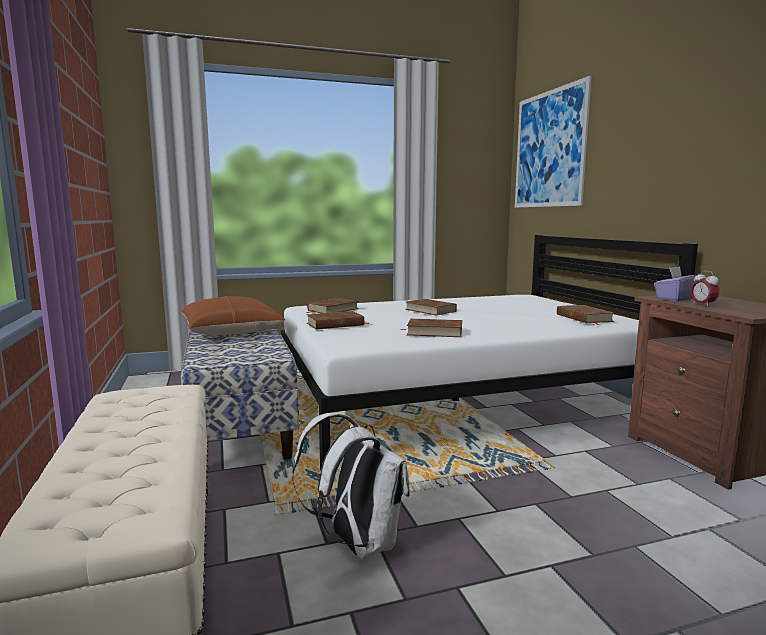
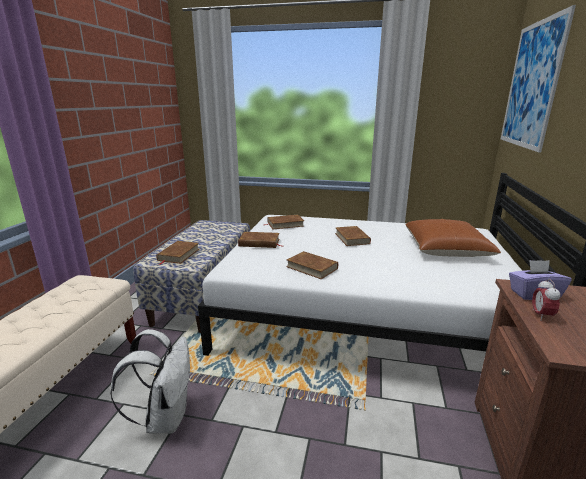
camera: 30 degrees right, 10 degrees up
(231, 331) = (208, 232): brown pillow -> brown pillow (446, 249)
(584, 318) = (470, 278): brown book -> brown book (178, 255)

